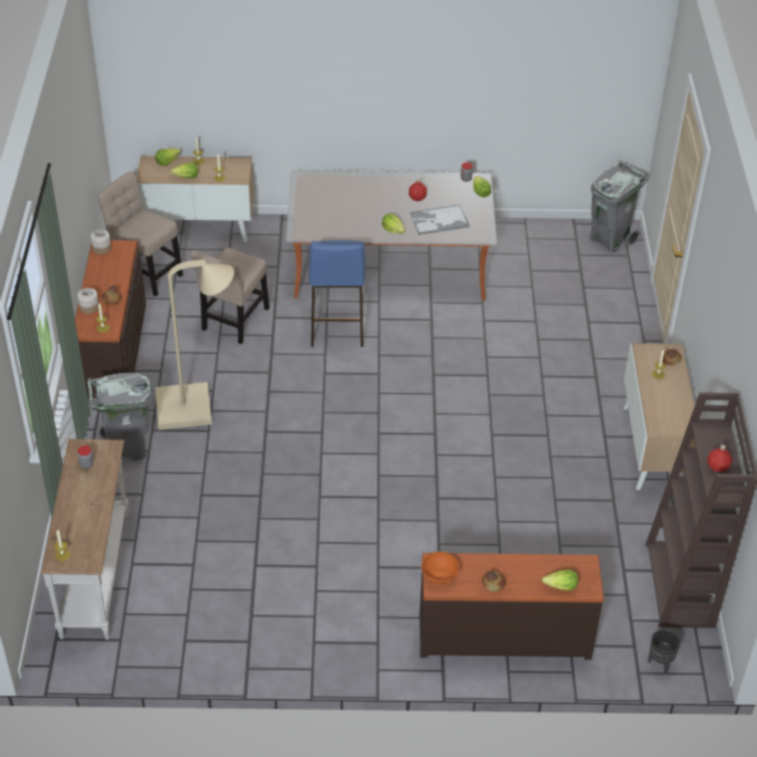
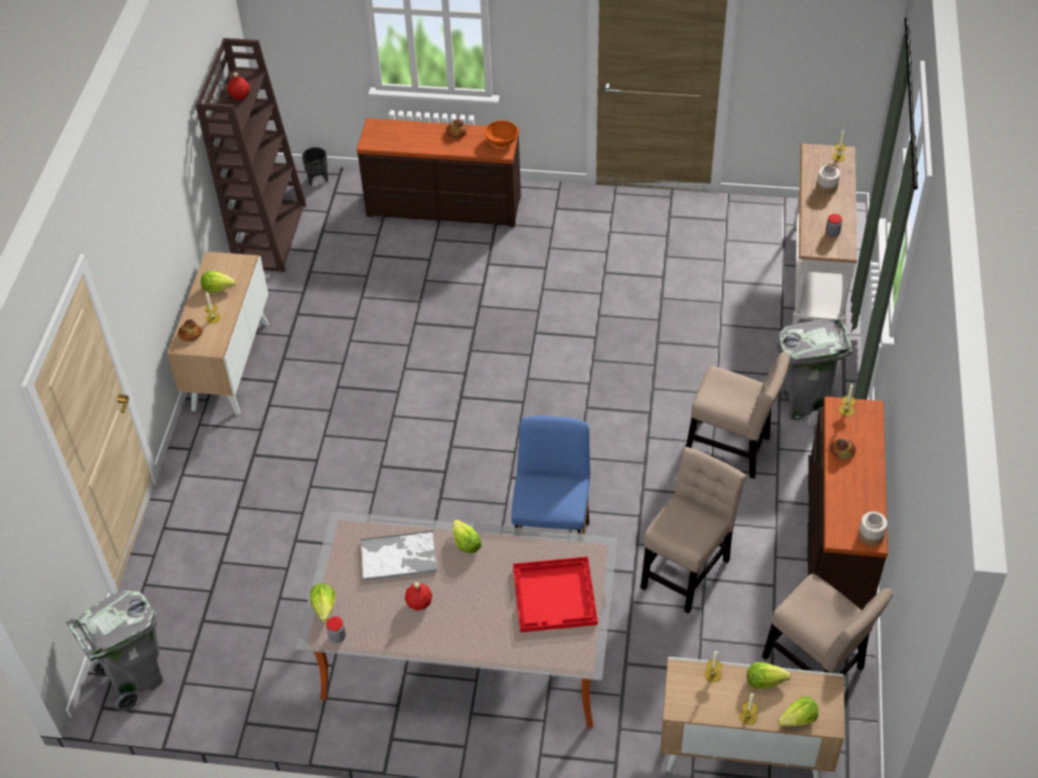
camera: 170 degrees left, 5 degrees up
(89, 307) = (869, 441): jar -> jar (827, 187)
(194, 407) = (732, 448): beige floor lamp -> beige chair
(325, 206) = (555, 596): none -> red tray
(561, 587) = (399, 127): lettuce -> lettuce (218, 287)

